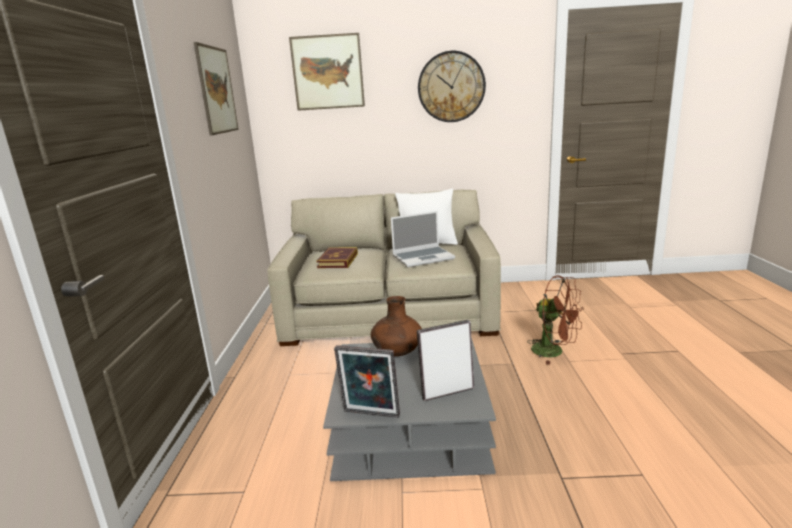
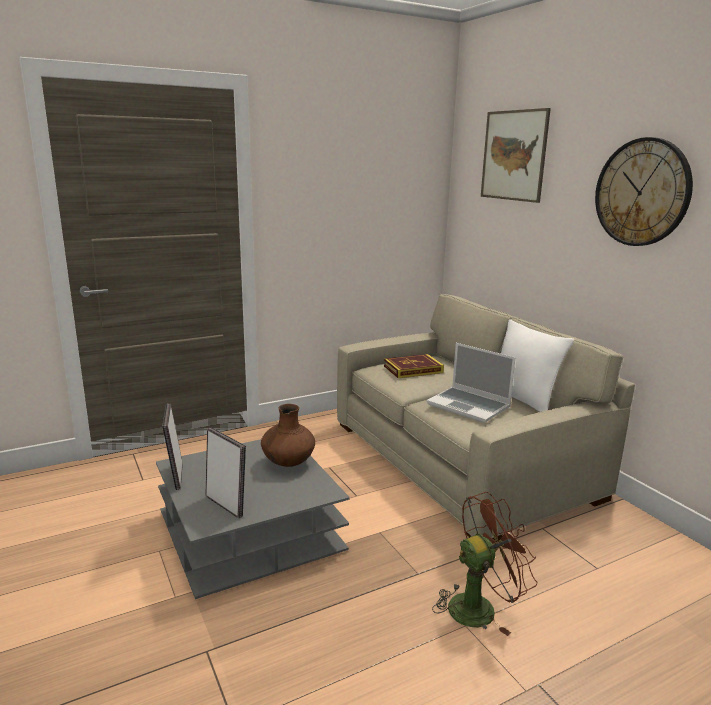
camera: 60 degrees right, 0 degrees up
(217, 90) = (368, 168): picture -> none
(554, 352) = (479, 606): brown fan -> brown fan turned 120 degrees counterclockwise

